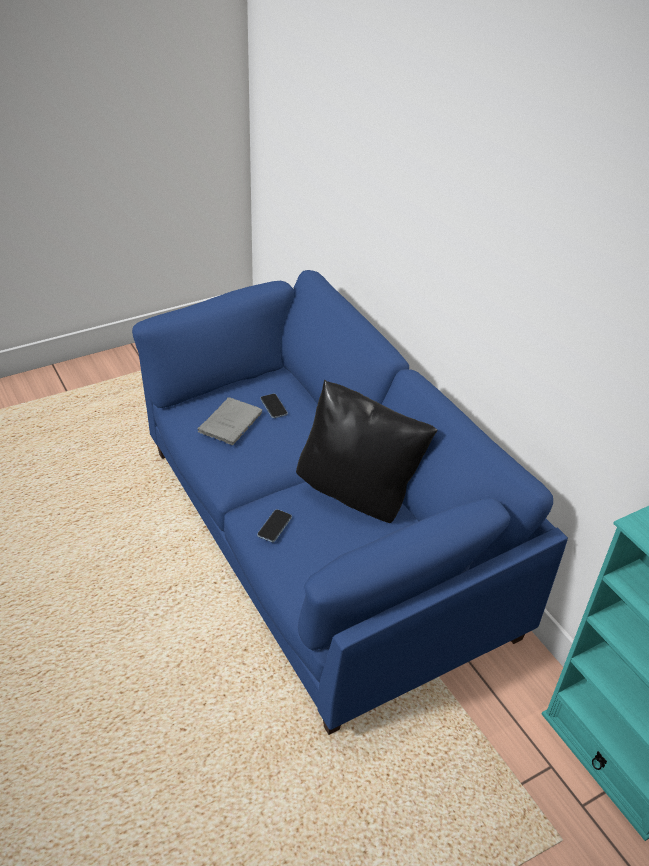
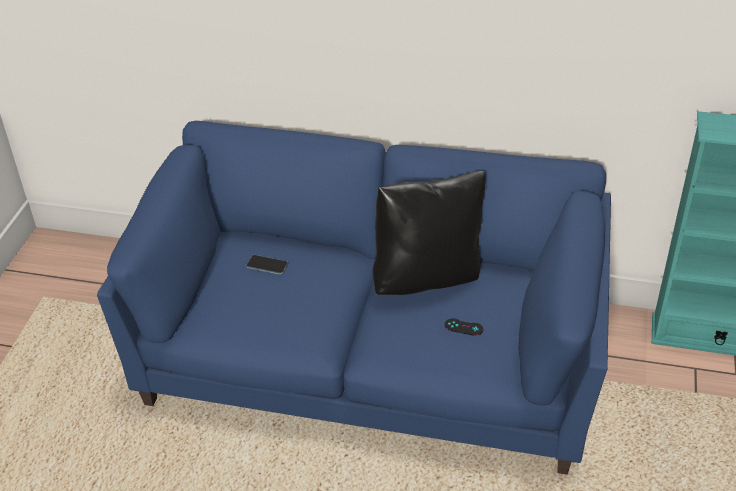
camera: 45 degrees left, 0 degrees up
(231, 422) = (253, 302): grey book -> none
(274, 526) = (409, 347): phone -> none
(327, 545) = (463, 327): none -> black game controller

